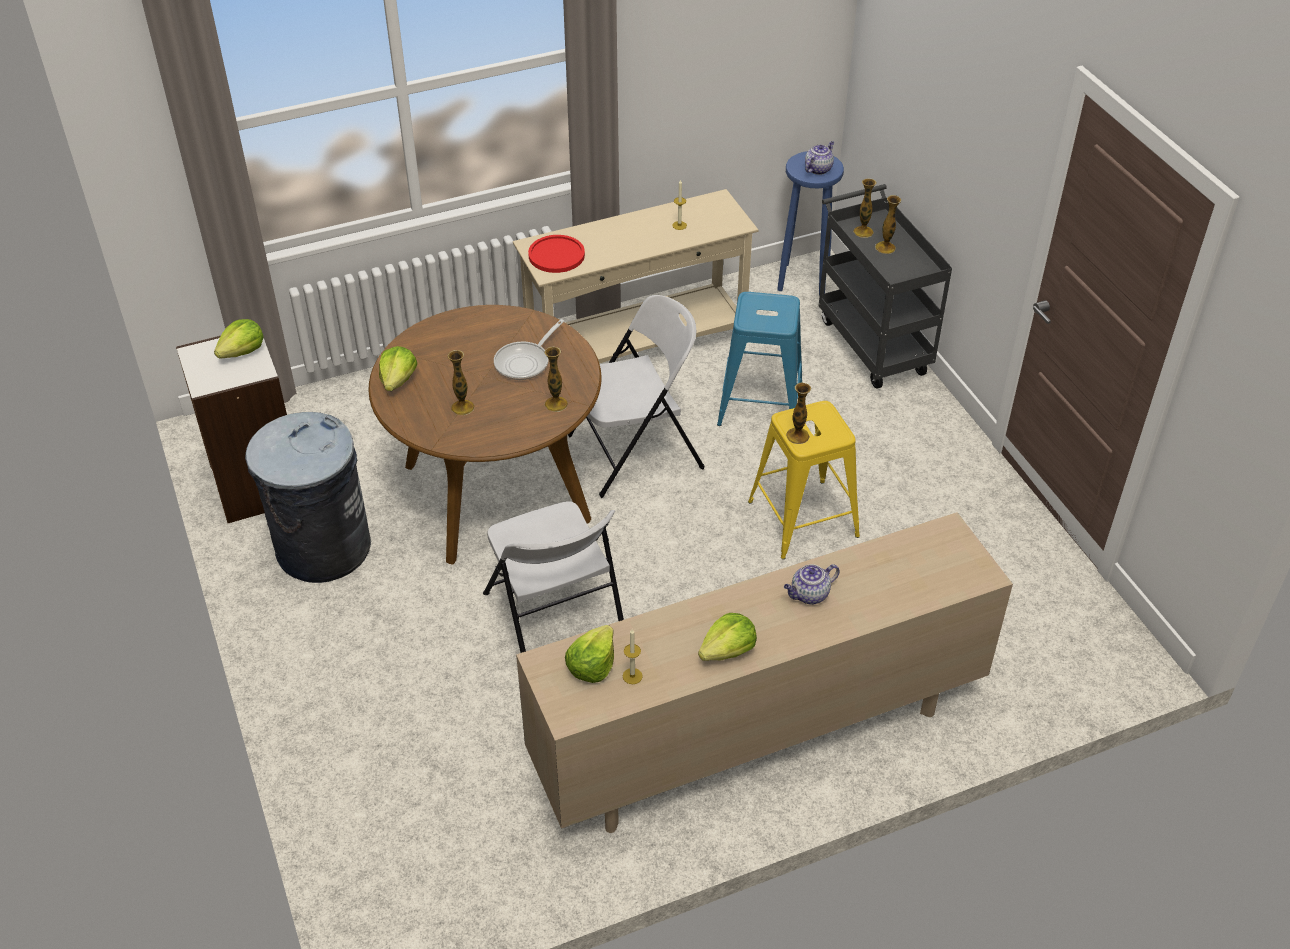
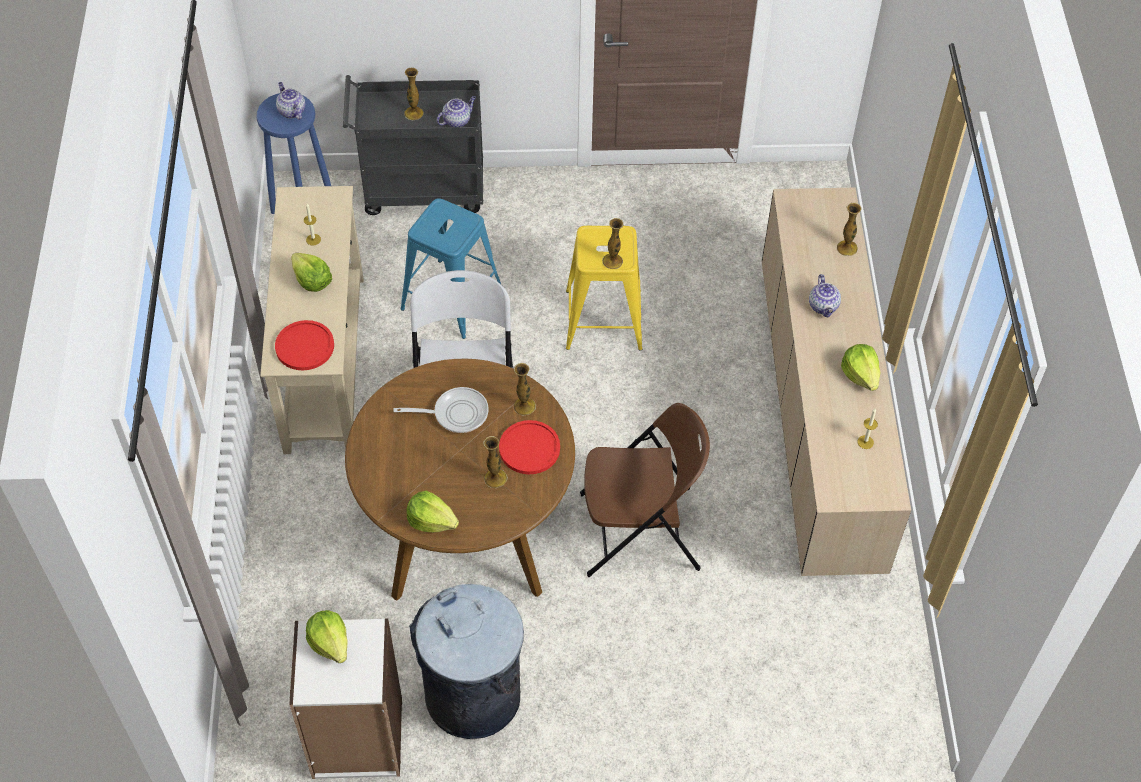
camera: 70 degrees left, 10 degrees up
(507, 420) = (529, 448): none -> red plate
(525, 362) = (455, 413): frying pan -> frying pan turned 60 degrees counterclockwise
(554, 618) = (639, 531): white chair -> brown chair
(592, 665) = (845, 465): lettuce -> lettuce (312, 280)
(863, 232) = (383, 119): vase -> vase (847, 248)
(897, 276) = (457, 120): none -> teapot

